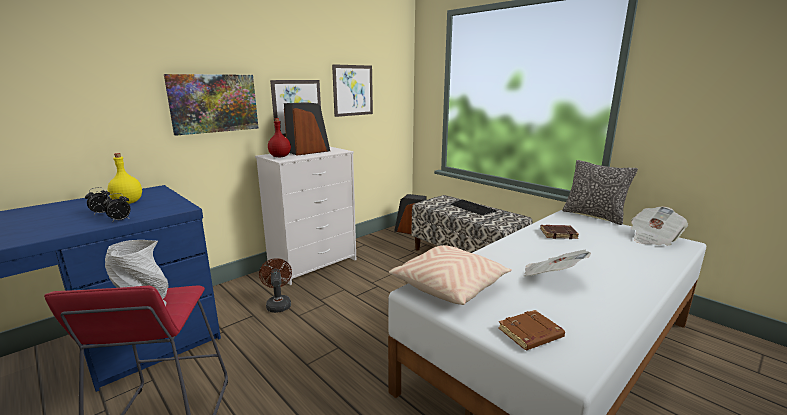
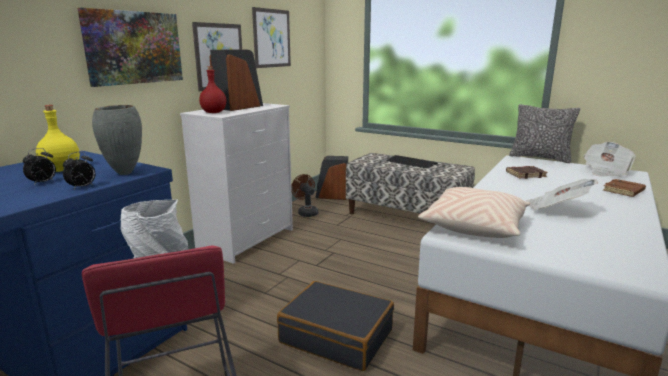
camera: 15 degrees left, 0 degrees up
(163, 210) = (124, 174): none -> grey vase
(278, 304) = (233, 284): brown fan -> brown fan (306, 212)
(331, 366) = (337, 336): none -> black suitcase
(530, 334) = (585, 255): brown book -> brown book (624, 191)

